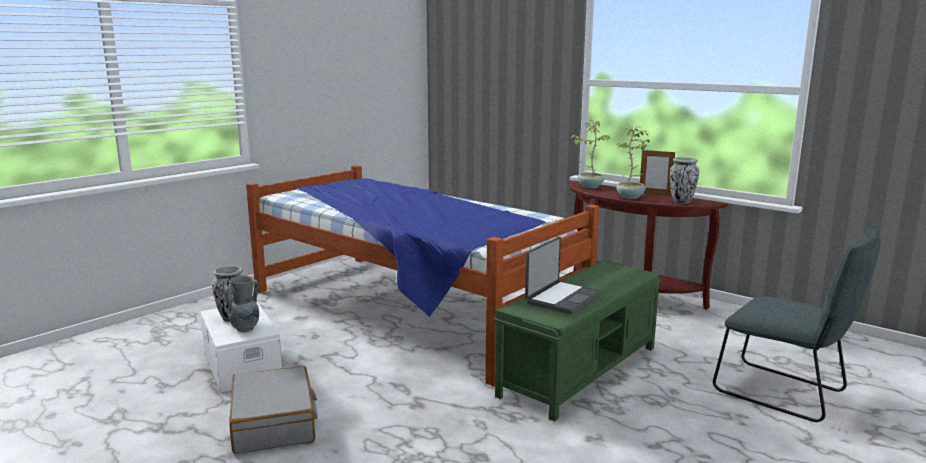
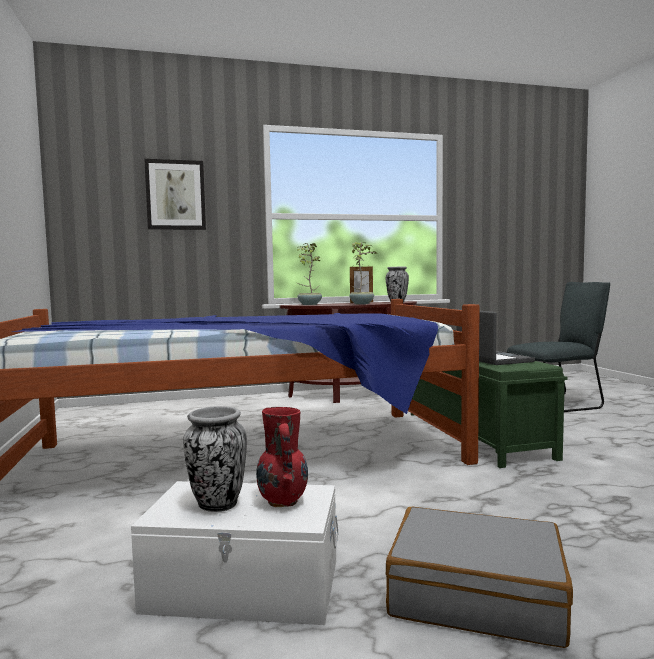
camera: 55 degrees left, 10 degrees down
(246, 329) = (283, 502): grey vase -> red vase
(509, 60) = (175, 195): none -> picture

